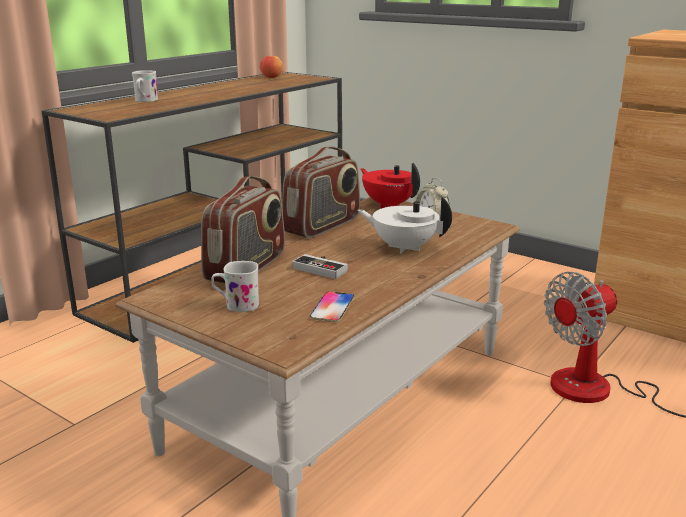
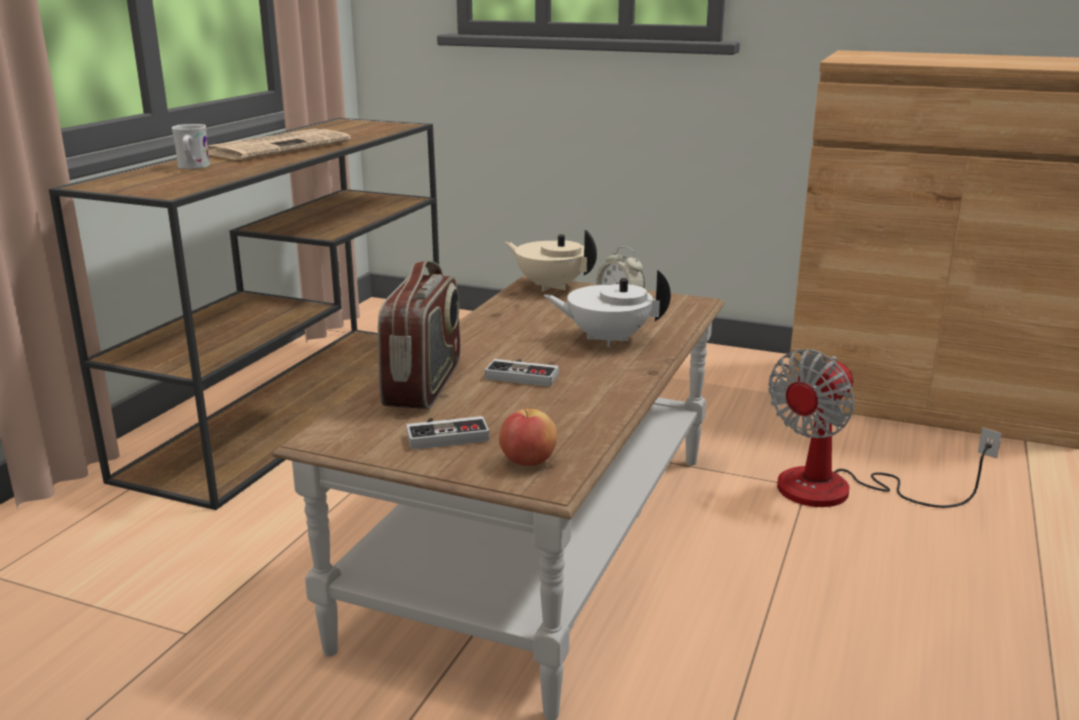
camera: 15 degrees left, 0 degrees up
(215, 90) = (278, 147): none -> newspaper
(236, 305) = (446, 434): white mug -> game controller
(271, 77) = (337, 126): apple -> apple (528, 462)
(323, 226) = (485, 321): radio -> none
(332, 308) = (572, 423): phone -> none
(389, 205) = (550, 286): red teapot -> beige teapot

